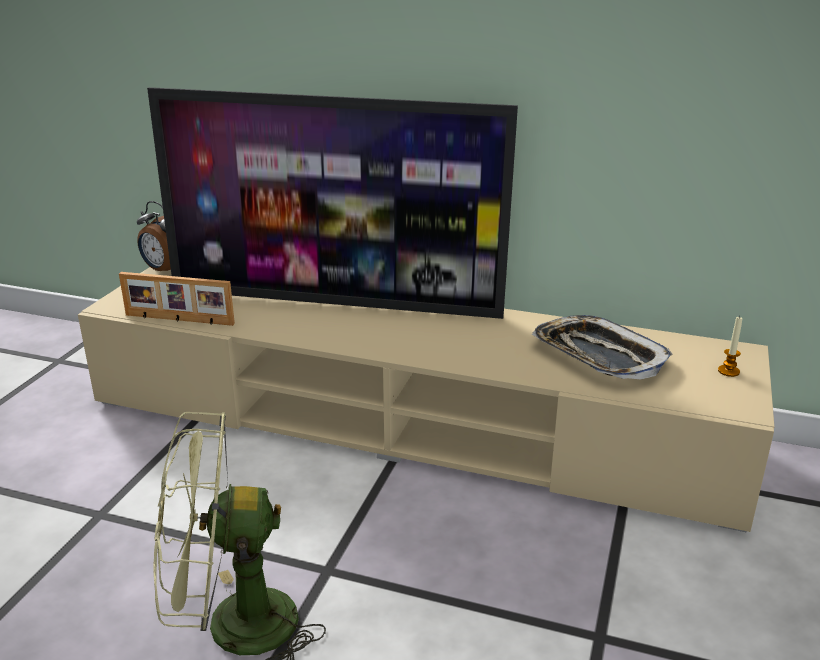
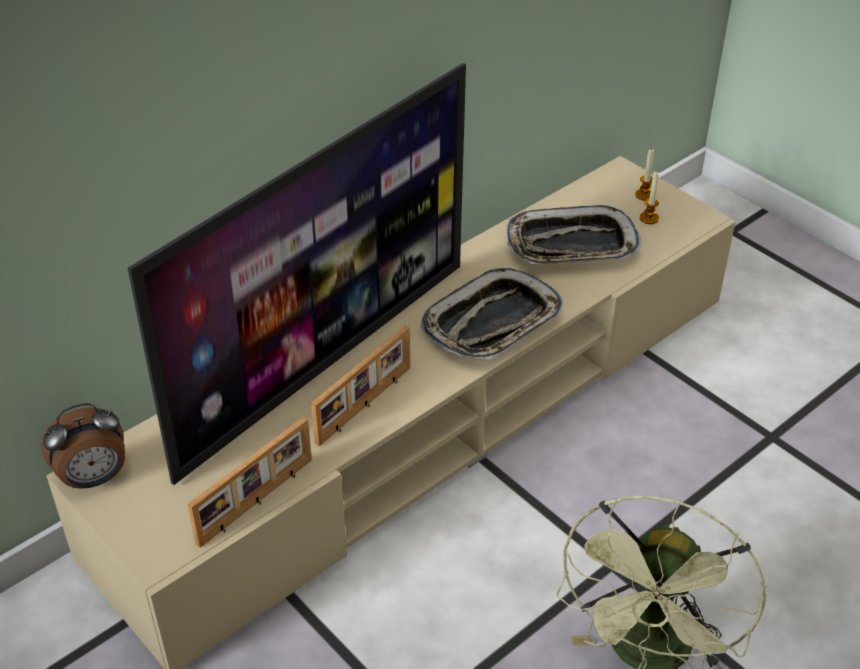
camera: 60 degrees left, 15 degrees up
(305, 327) = (365, 405): none -> picture frame
(451, 349) = (492, 323): none -> tray
(697, 382) = (649, 218): none -> candle

